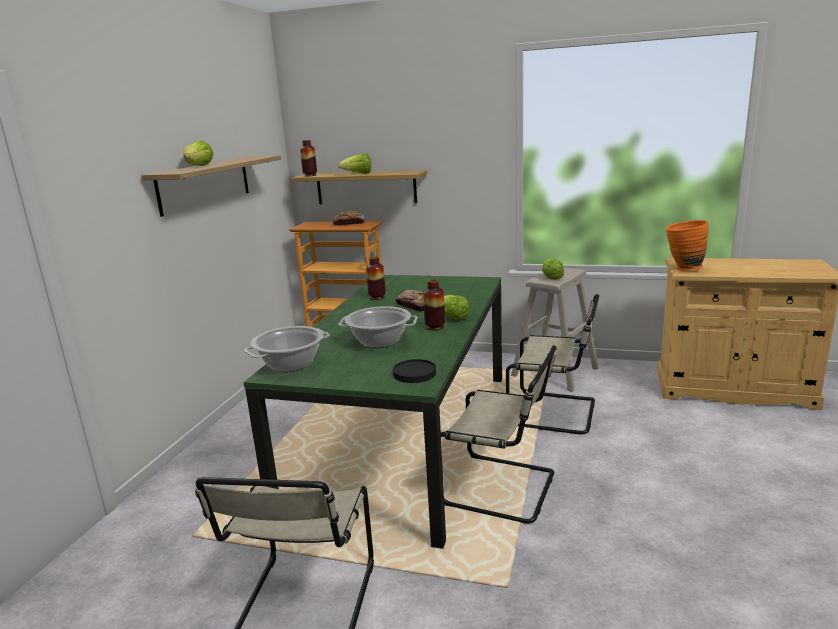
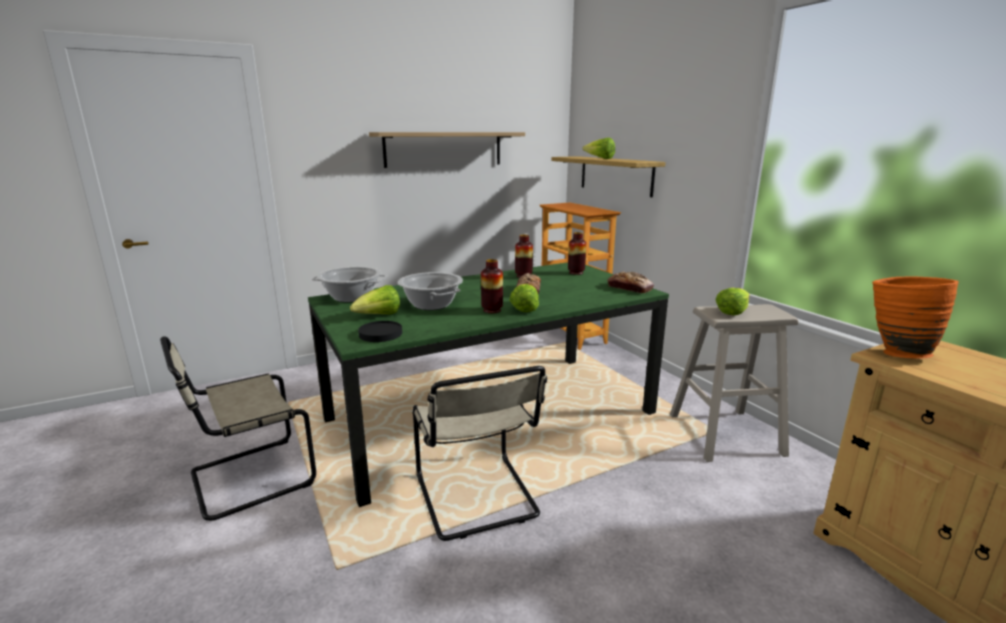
camera: 45 degrees right, 0 degrees up
(198, 166) = (425, 131): lettuce -> lettuce (379, 316)
(310, 175) = (568, 157): vase -> vase (576, 273)
(349, 223) = (590, 209): bread -> bread (630, 288)
(556, 413) = (649, 470): beige chair -> none

